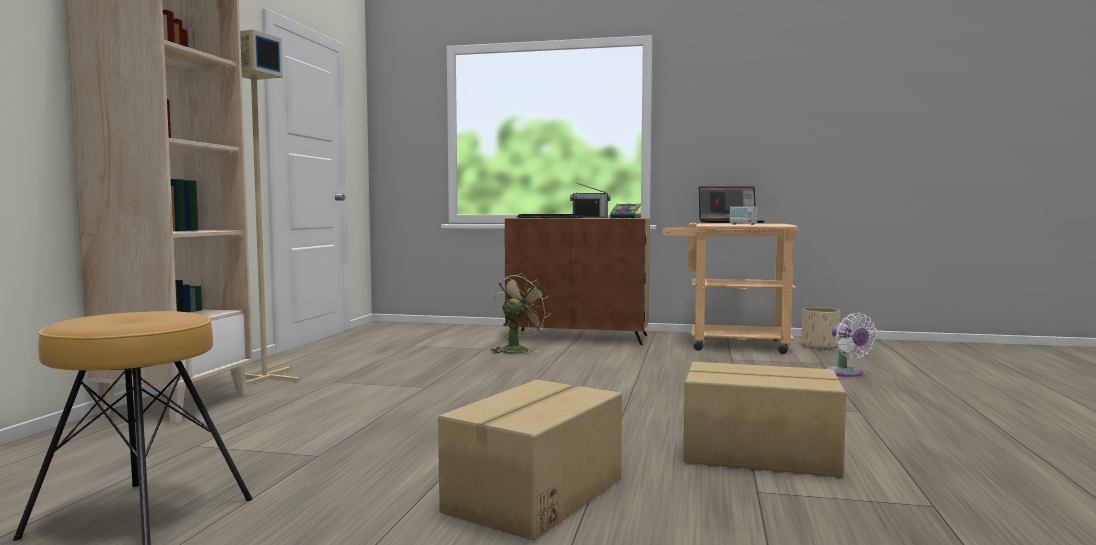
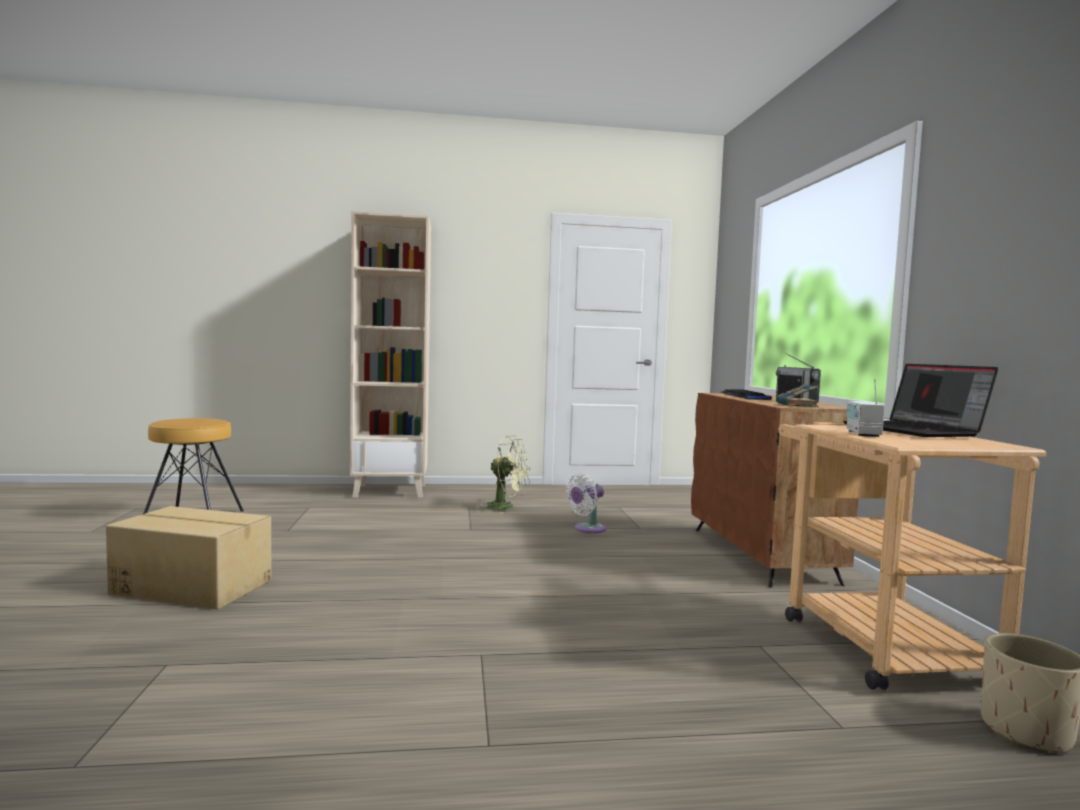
camera: 70 degrees right, 0 degrees up
(263, 378) = (465, 493): beige floor lamp -> none
(517, 350) = (649, 538): green fan -> green fan (507, 508)
(760, 454) = (277, 666): cardboard box -> none
(846, 373) = (772, 750): white fan -> white fan (587, 529)

